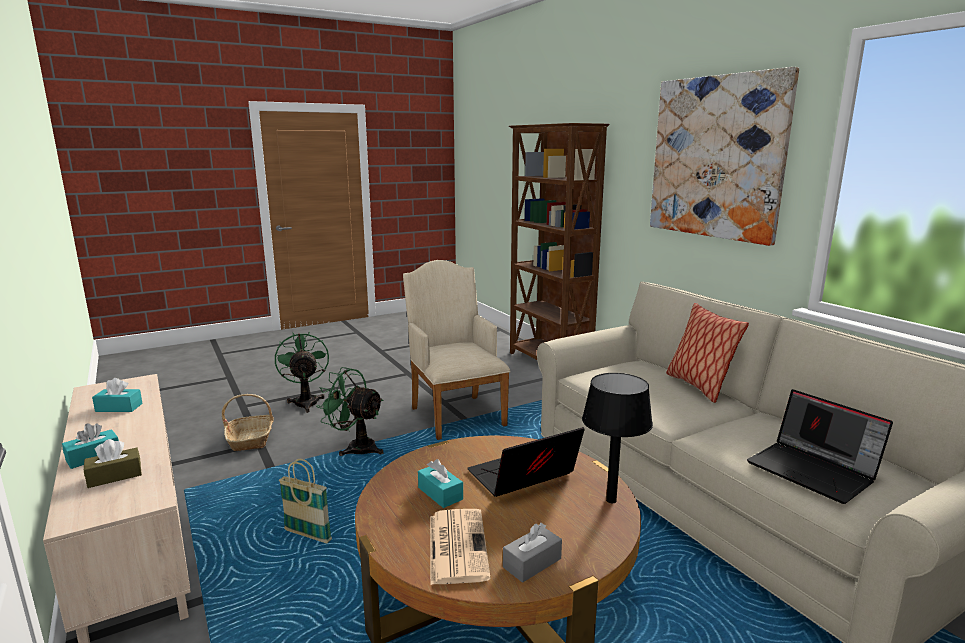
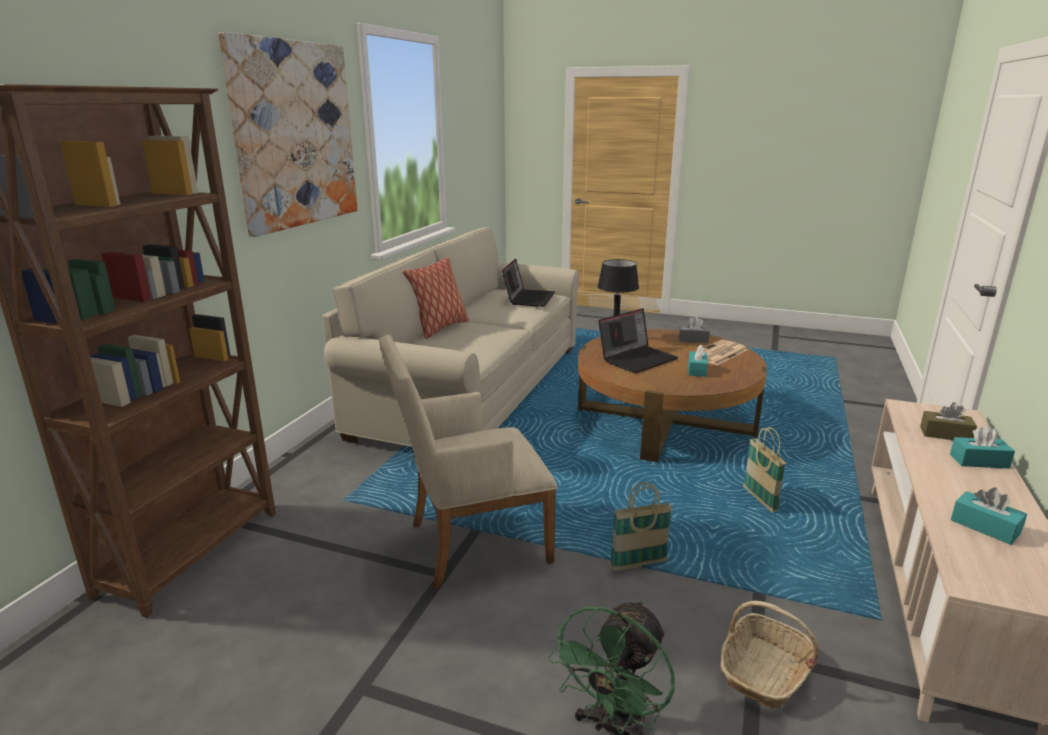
camera: 130 degrees left, 5 degrees up
(355, 448) = (638, 564): green fan -> basket
(455, 414) = (469, 544): beige armchair -> beige armchair turned 45 degrees clockwise
(522, 477) = (637, 359): laptop -> laptop turned 60 degrees counterclockwise

